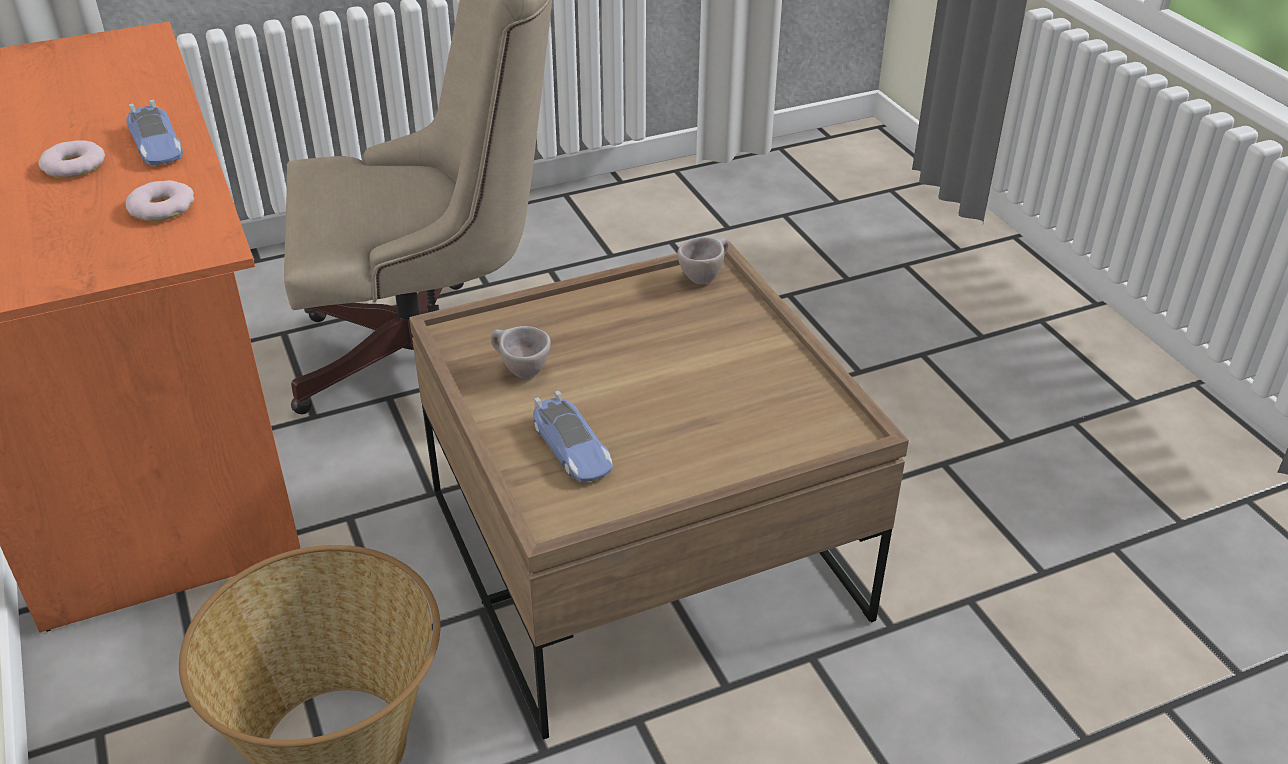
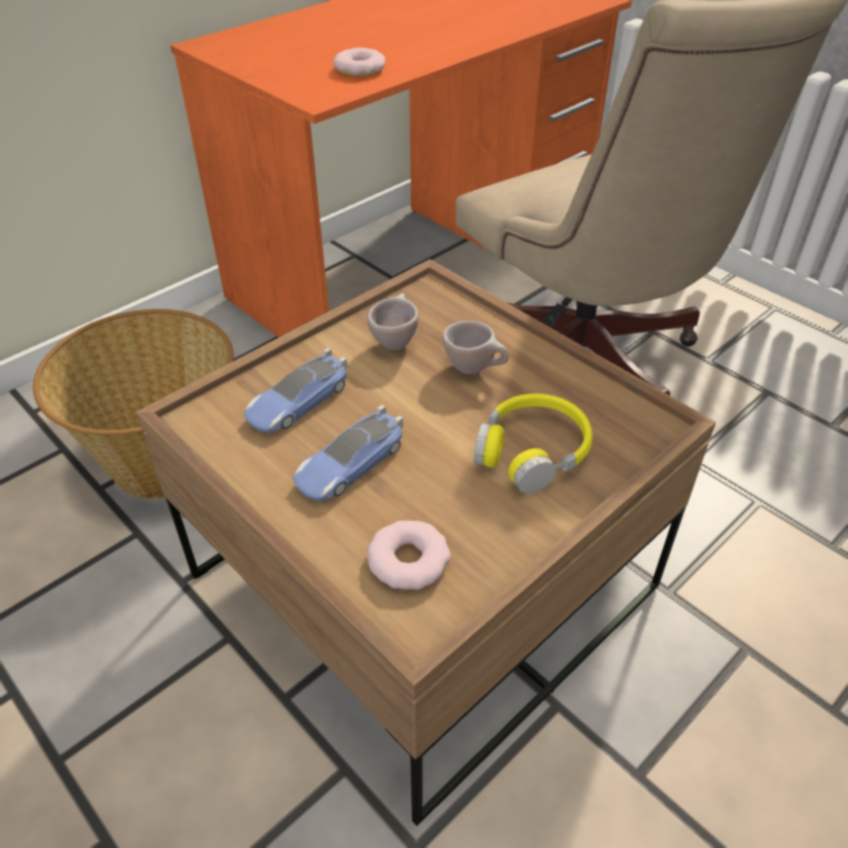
camera: 70 degrees right, 5 degrees up
(73, 166) = (394, 30): donut -> donut (408, 560)
(156, 145) = (444, 44): toy car -> toy car (350, 464)
(705, 277) = (636, 422): beige cup -> beige cup (475, 369)
(709, 334) = (532, 451): none -> yellow headphones

